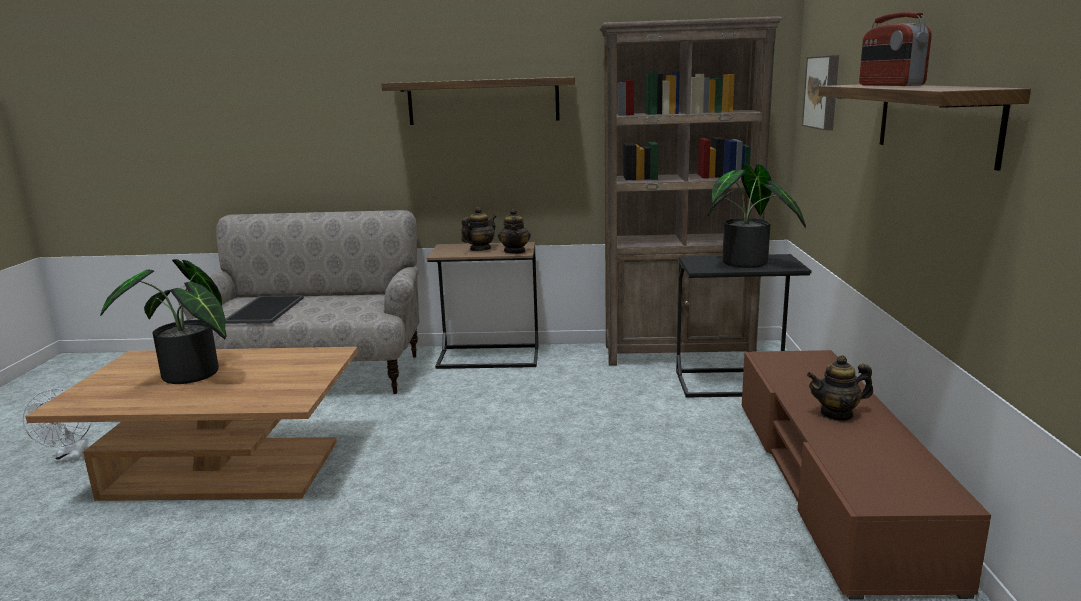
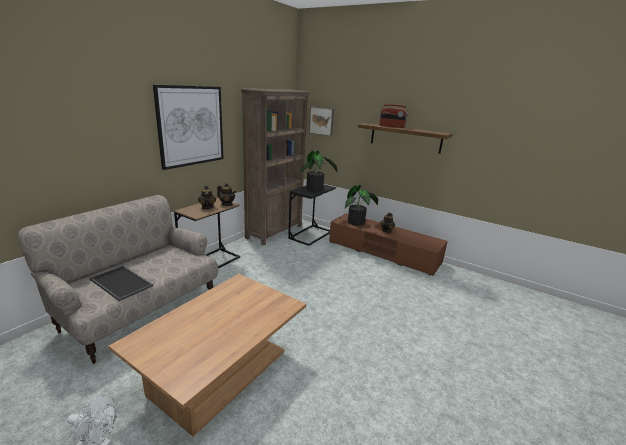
camera: 60 degrees left, 5 degrees up
(190, 377) = (208, 327): potted plant -> potted plant (358, 222)
(483, 101) = (191, 126): shelf -> picture

